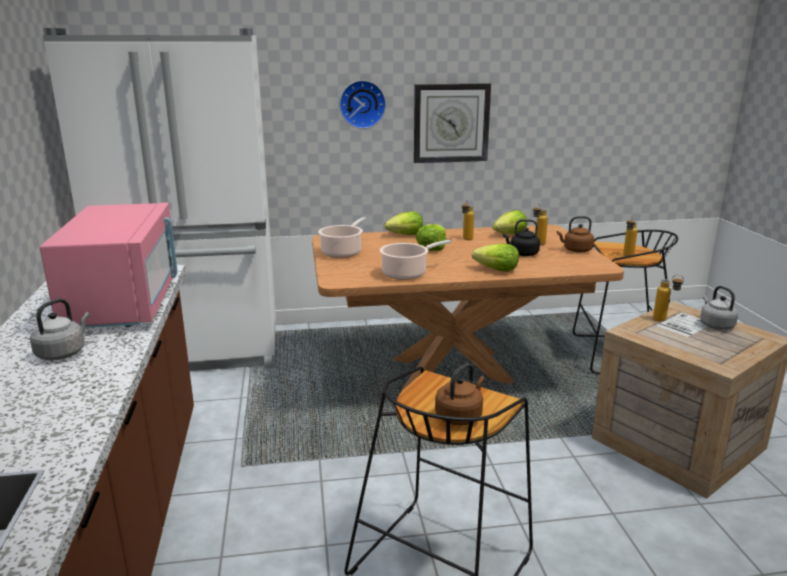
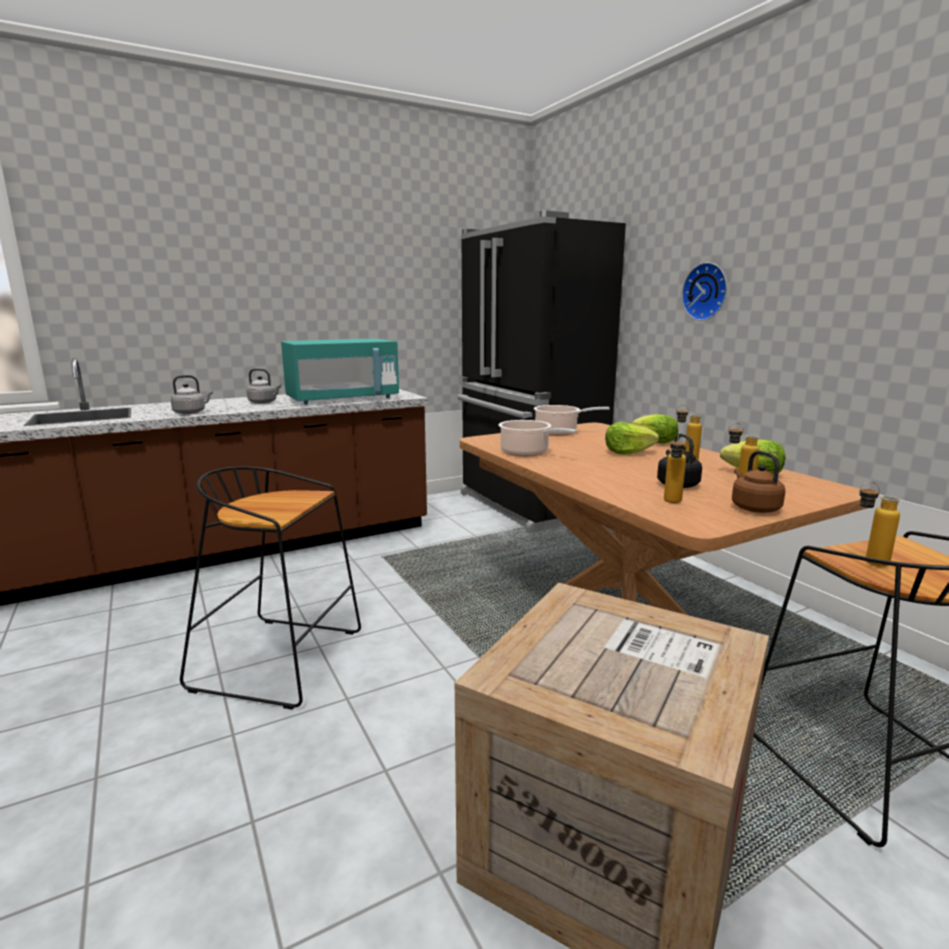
camera: 70 degrees right, 5 degrees down
(125, 303) = (343, 399): pink microwave -> turquoise microwave
(198, 352) = (526, 506): white fridge -> black fridge
(451, 123) = (807, 318): wall clock -> none
(460, 416) = (250, 508): brown kettle -> none
(497, 270) = (591, 478): lettuce -> none
(664, 320) = (653, 626): bottle -> bottle (672, 503)
(715, 325) = (693, 678): grey kettle -> grey kettle (191, 412)

